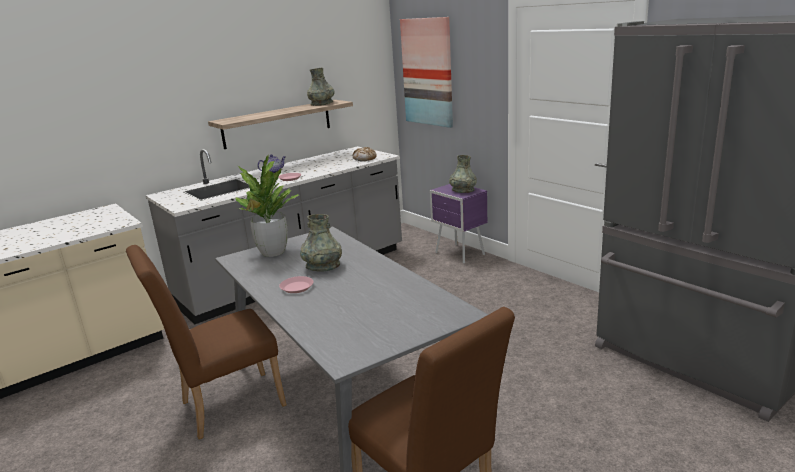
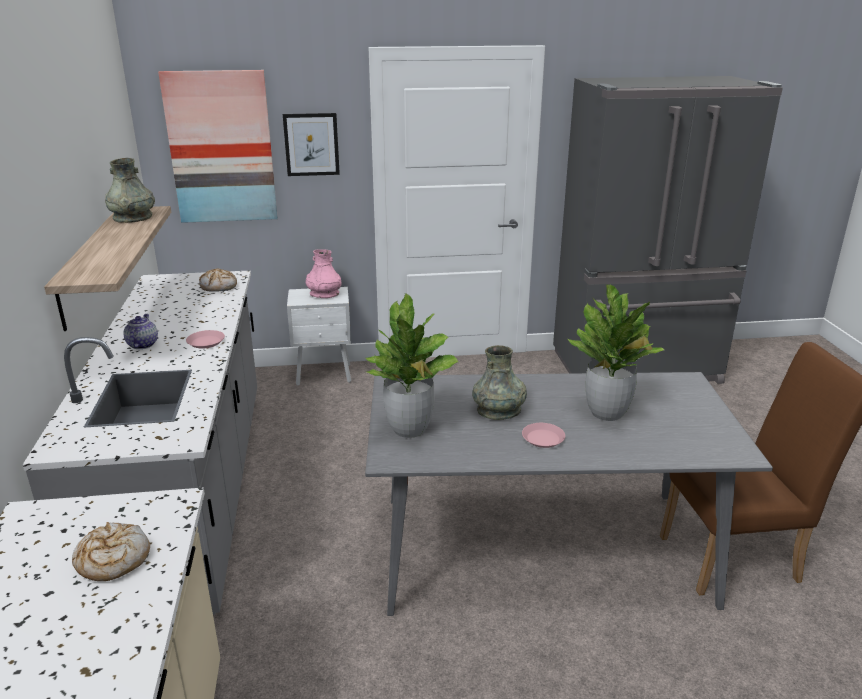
camera: 60 degrees left, 5 degrees up
(78, 228) = (112, 560): none -> bread
(224, 406) = (469, 651): brown chair -> none
(359, 297) = (607, 413): none -> potted plant
(460, 254) = (325, 375): purple nightstand -> white nightstand
(463, 190) = (324, 294): grey vase -> pink vase
(473, 73) = (311, 144): none -> picture

